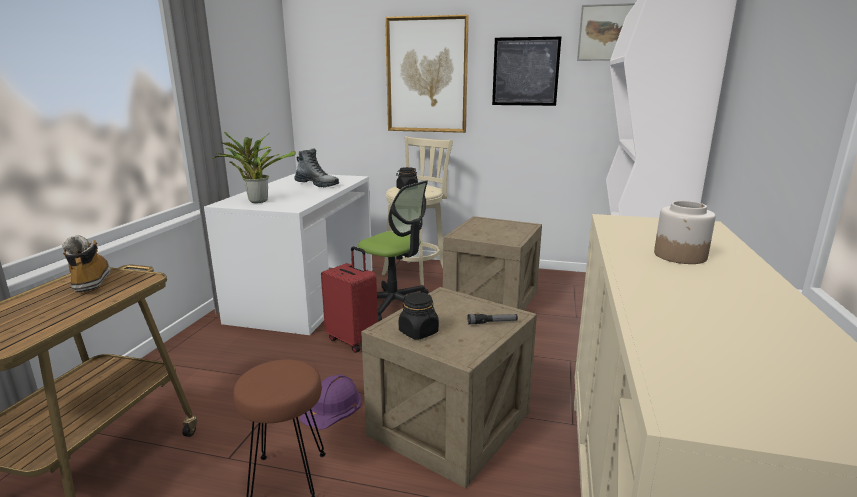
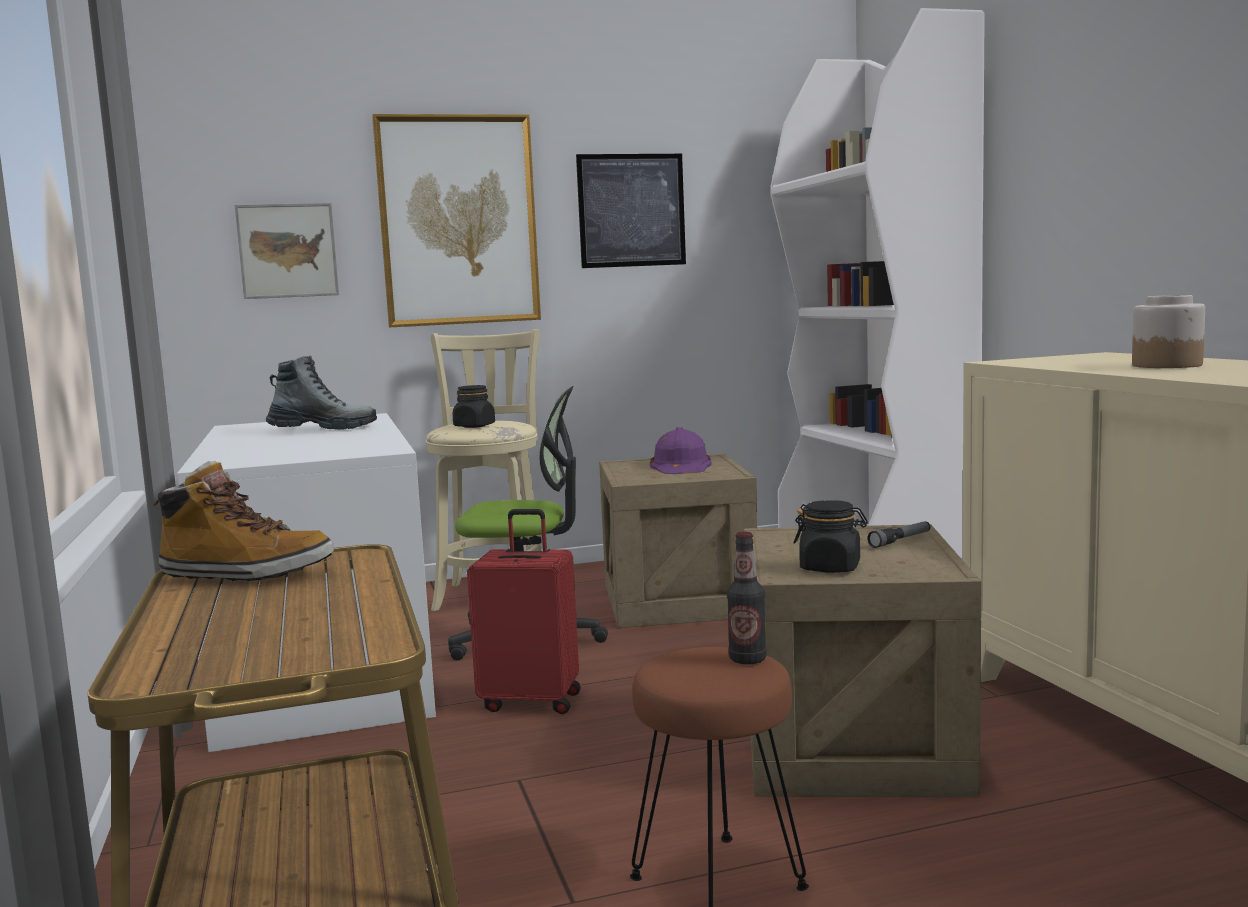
camera: 30 degrees left, 10 degrees down
(91, 280) = (245, 574): boot -> boot turned 150 degrees clockwise
(256, 201) = (272, 454): potted plant -> none
(298, 379) = (747, 659): none -> bottle
(332, 407) = (642, 785): purple hard hat -> purple hard hat (681, 466)
(606, 32) = (745, 148): picture -> picture (288, 250)

